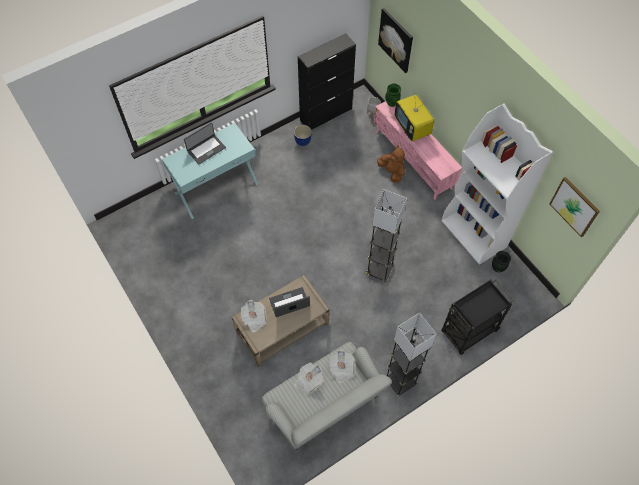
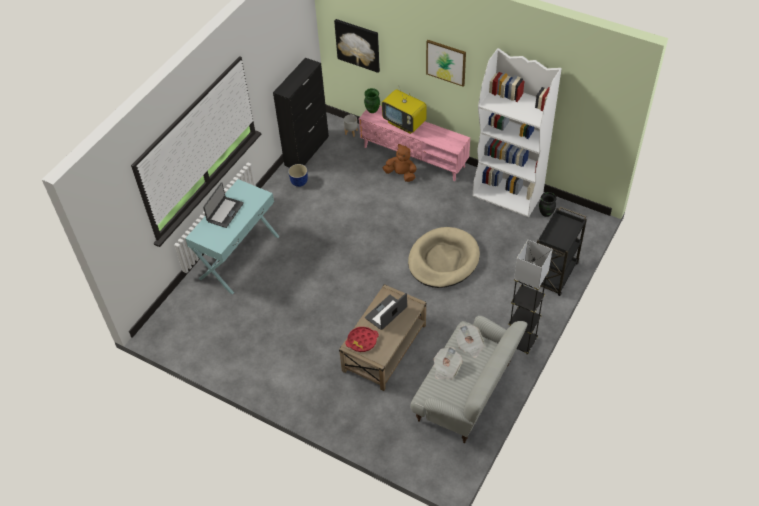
camera: 25 degrees left, 10 degrees down
(254, 319) = (362, 341): newspaper -> red tray
(379, 270) = (443, 260): grey floor lamp -> beige dog bed
(574, 206) = (598, 110): picture -> picture (446, 62)

